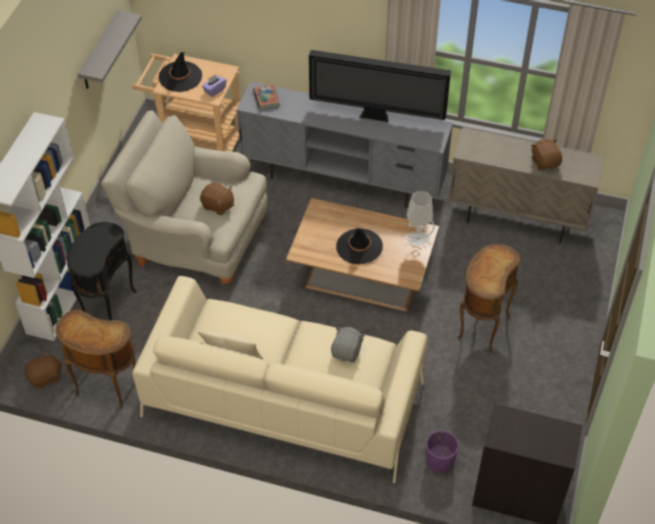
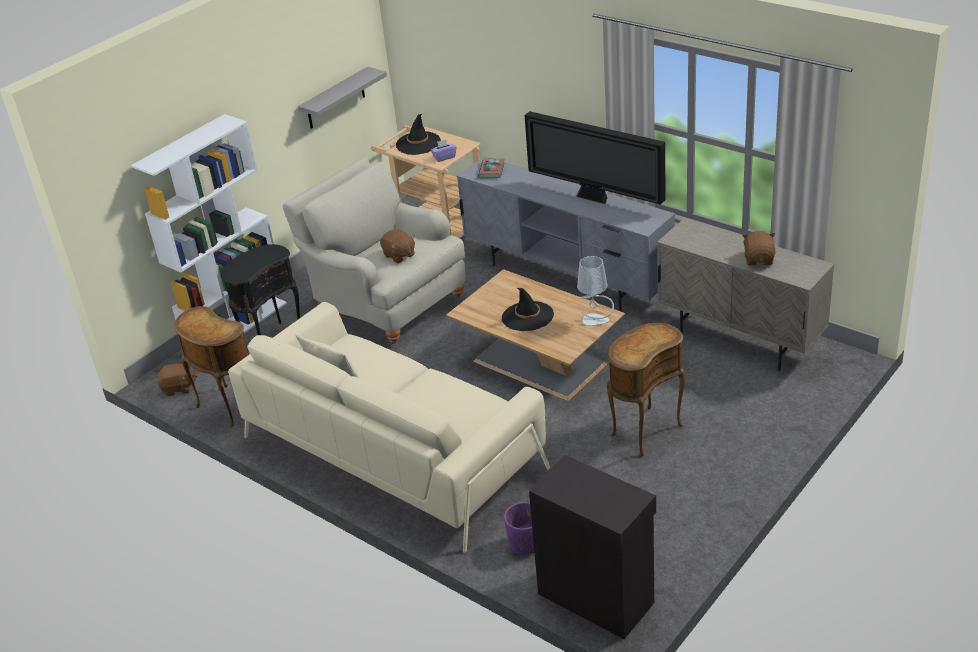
camera: 25 degrees right, 15 degrees down
(347, 351) = (455, 399): grey plush toy -> none

